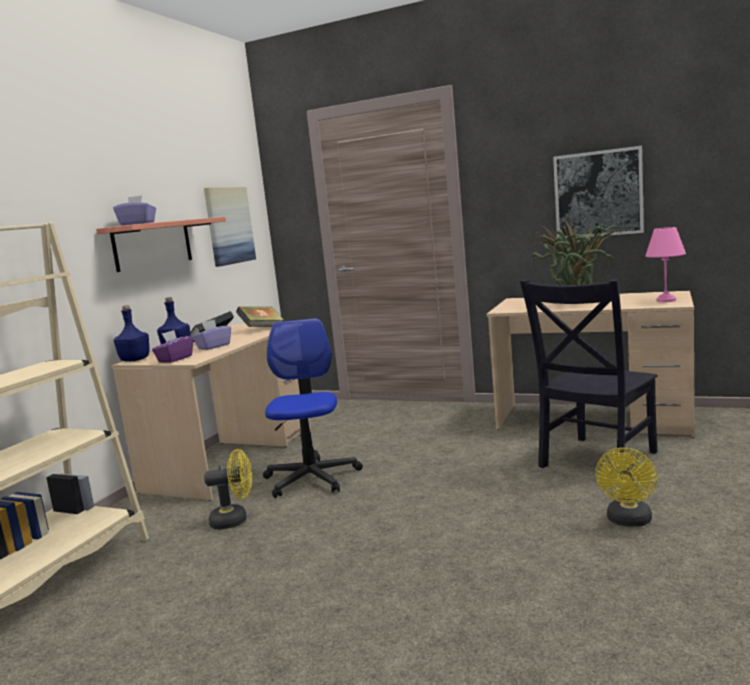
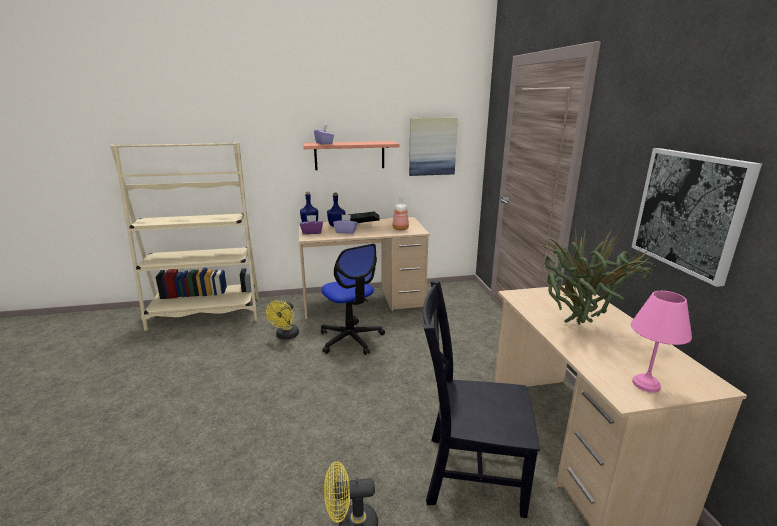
camera: 55 degrees right, 10 degrees up
(235, 520) = (286, 336): yellow fan -> yellow fan turned 60 degrees clockwise
(262, 329) = (400, 229): book -> bottle
(311, 478) = (351, 339): office chair -> office chair turned 90 degrees clockwise

